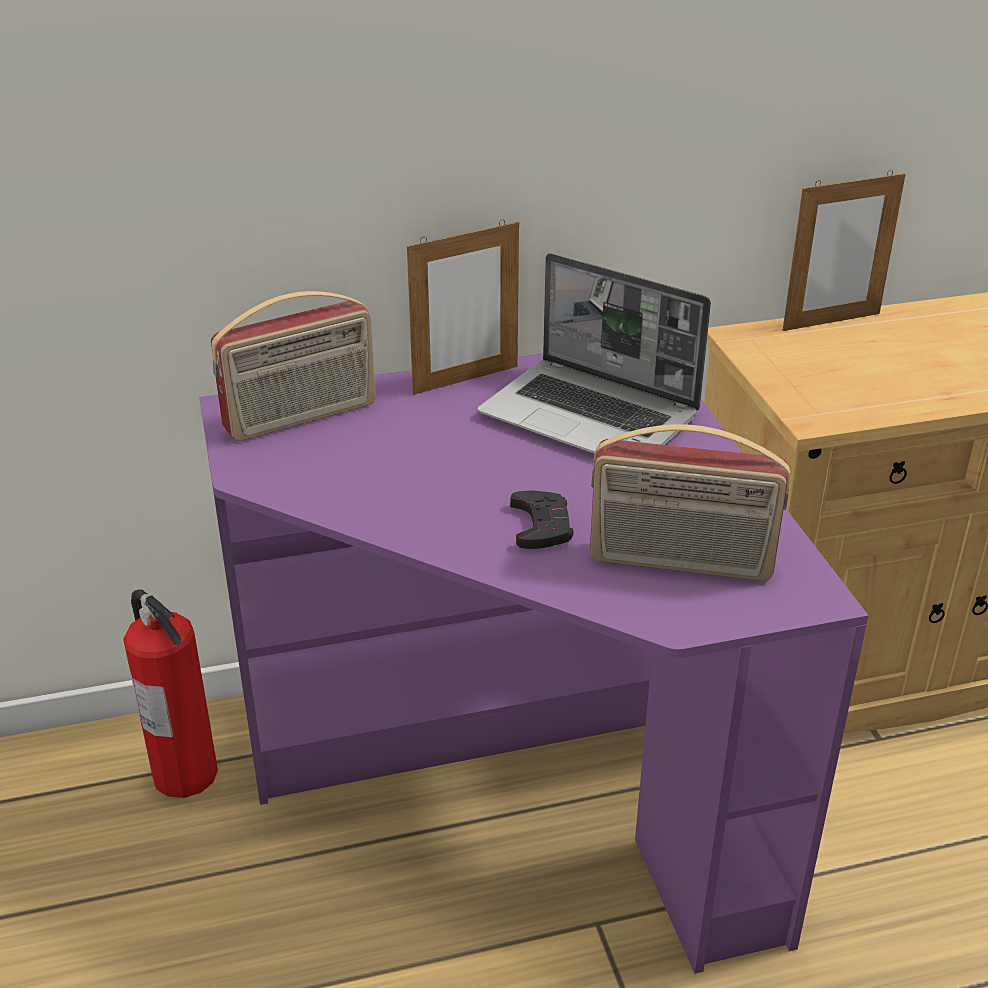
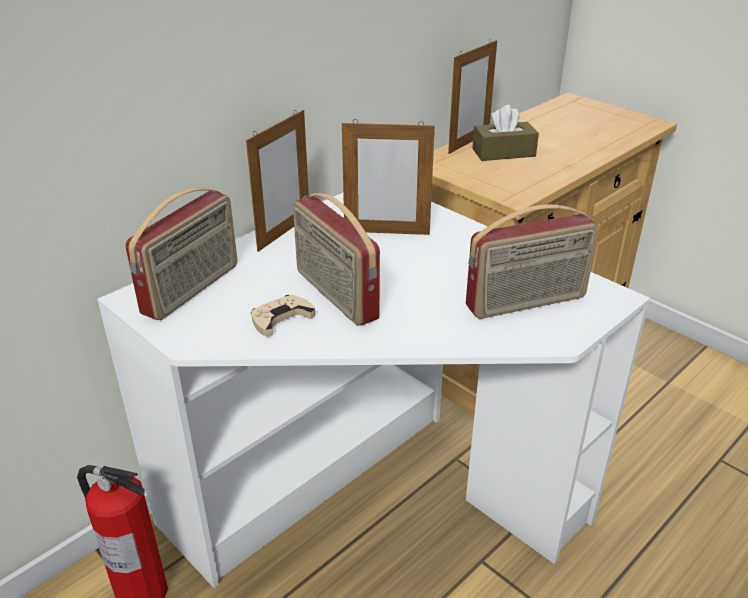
camera: 30 degrees left, 0 degrees up
(364, 481) = (281, 318): none -> beige game controller
(450, 474) = (334, 295): none -> radio
(515, 782) = (372, 496): purple desk -> white desk
(541, 525) = (424, 308): black game controller -> none
(592, 416) = (386, 232): laptop -> picture frame
(868, 349) = (503, 152): none -> brown tissue box

